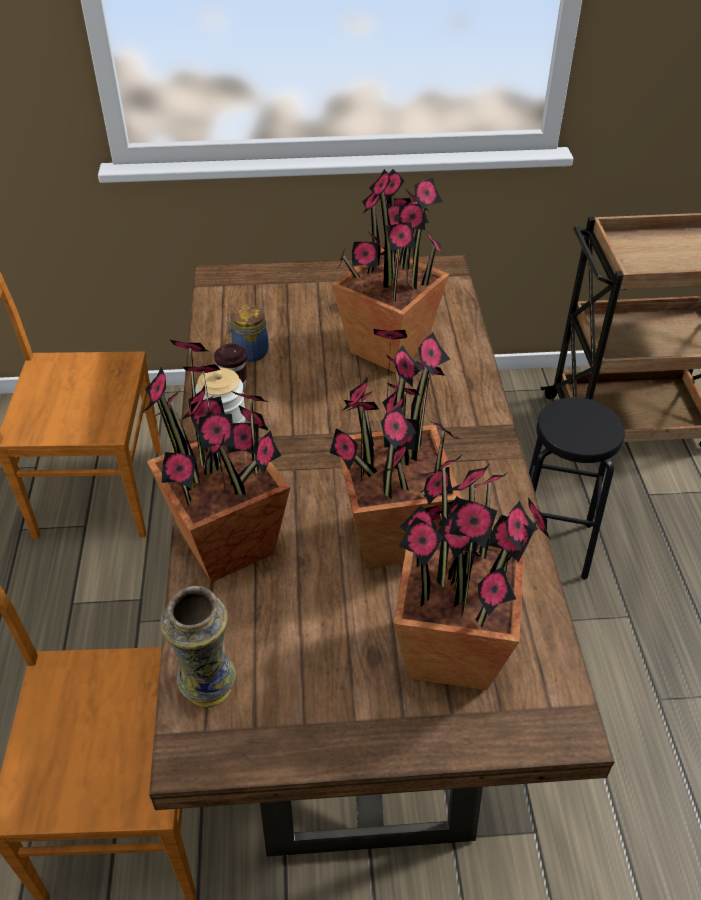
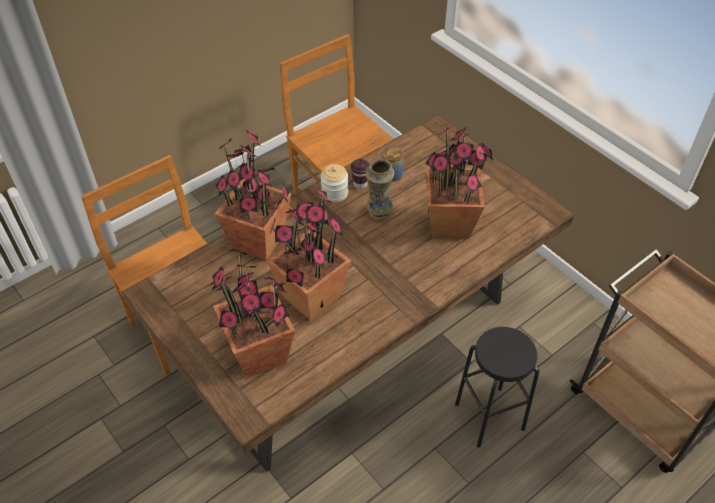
camera: 55 degrees right, 5 degrees up
(208, 689) = (179, 280): vase -> vase (378, 212)

